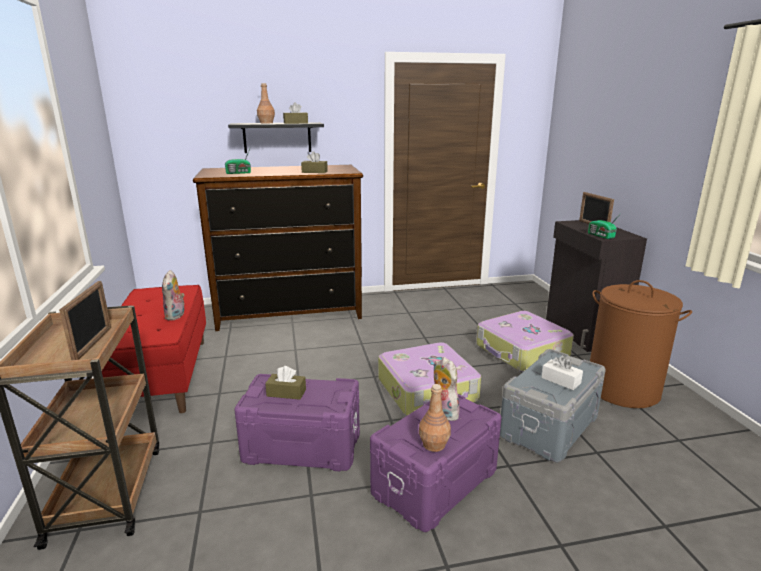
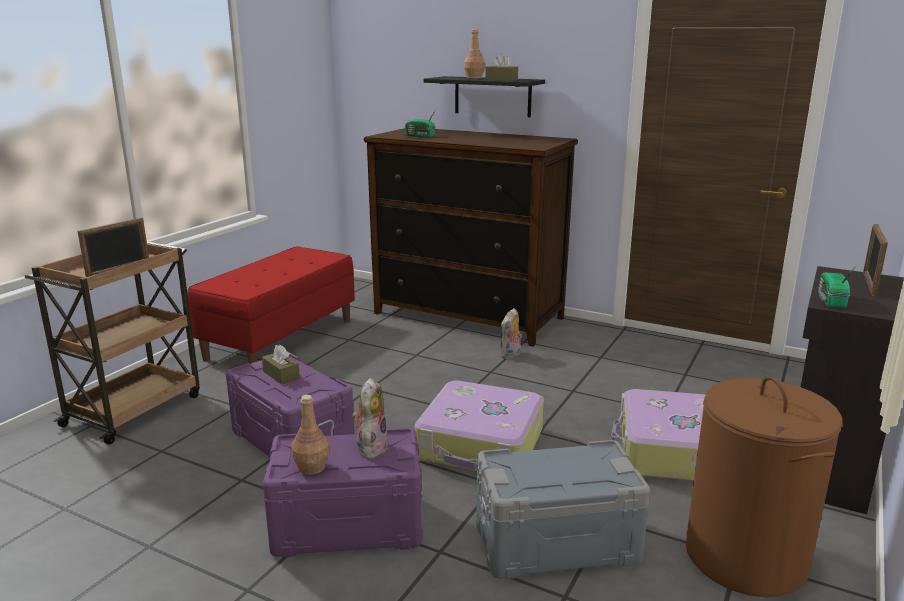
camera: 40 degrees right, 0 degrees up
(176, 316) = (283, 278): plush toy -> plush toy (511, 355)
(314, 172) = (496, 143): brown tissue box -> none
(561, 380) = (557, 477): white tissue box -> none

